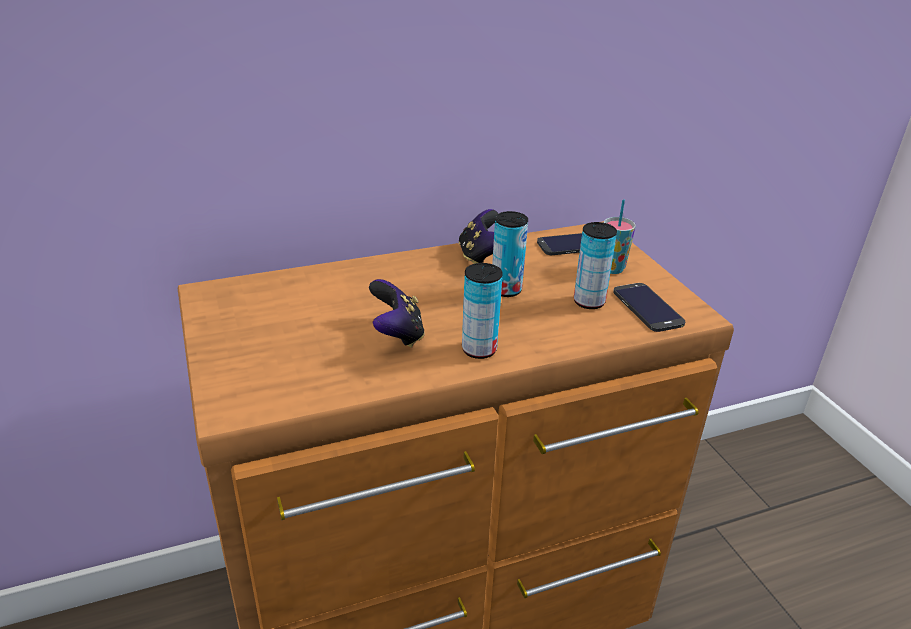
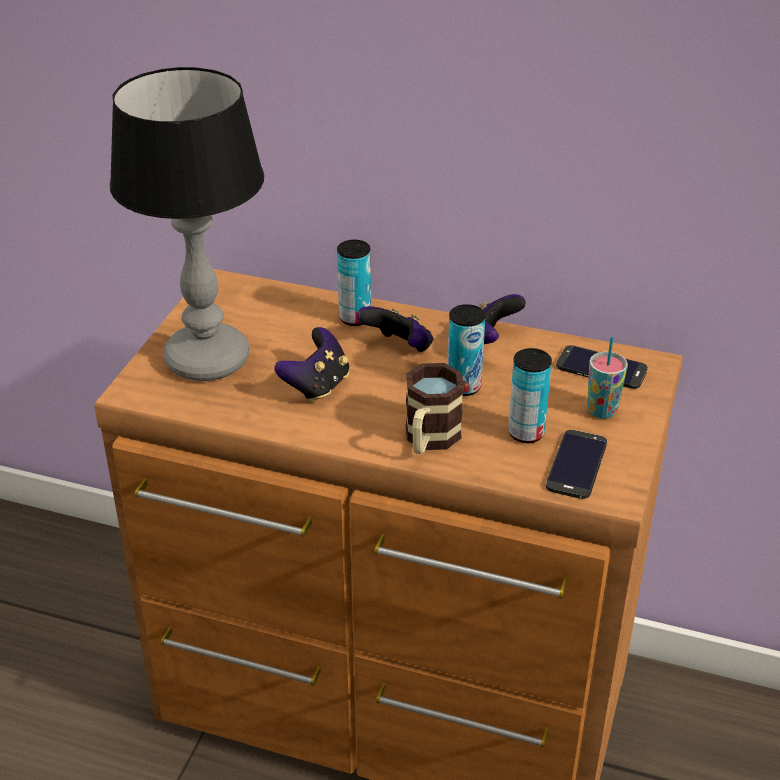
camera: 40 degrees right, 5 degrees up
(270, 354) = (205, 359): none -> table lamp
(424, 284) = (399, 349): none -> game controller
(479, 350) = (365, 430): can -> can (355, 318)
(534, 335) = (429, 440): none -> mug

